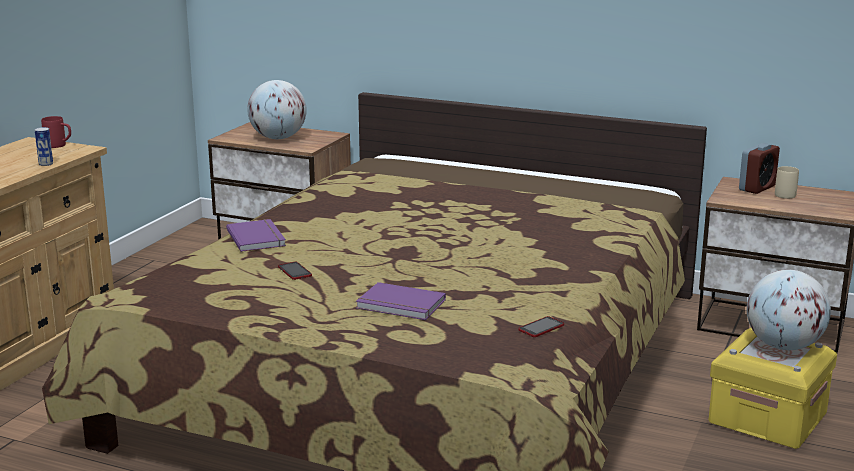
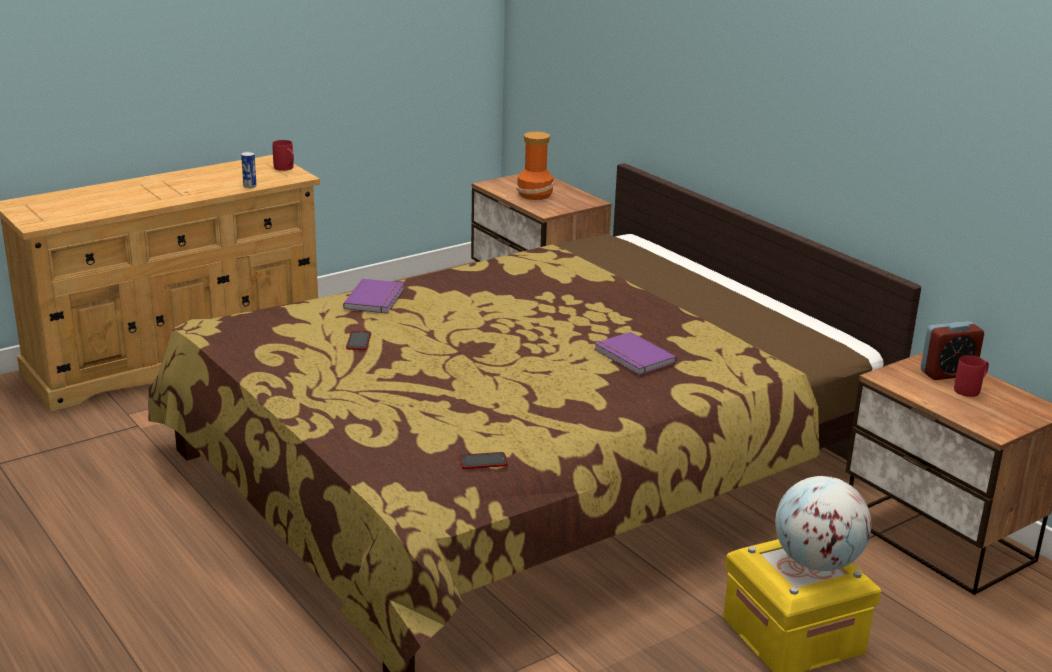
camera: 30 degrees right, 5 degrees up
(278, 138) = (535, 195): globe -> vase
(400, 305) = (395, 401): purple book -> purple book (632, 357)
(786, 194) = (971, 389): beige mug -> red mug

